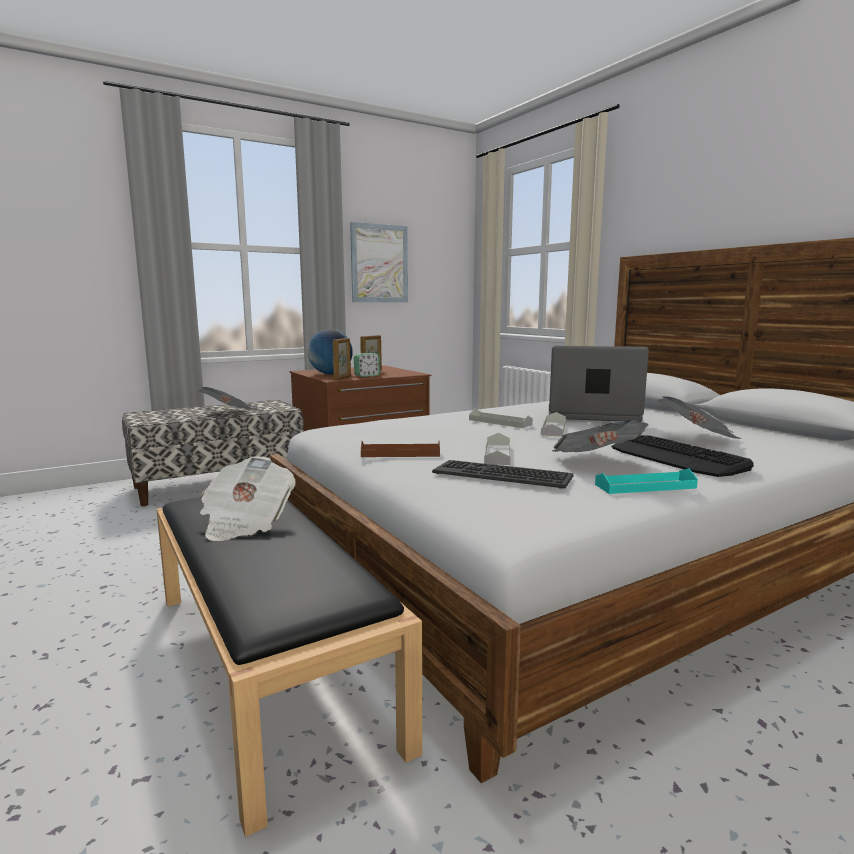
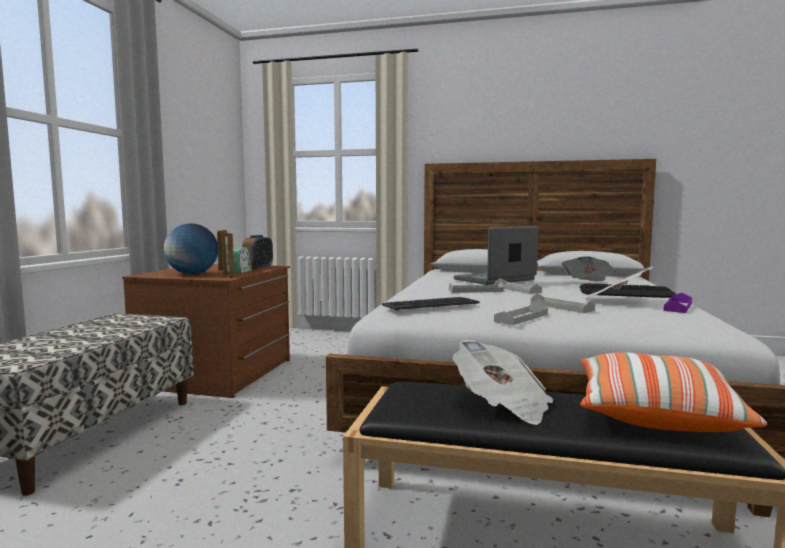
camera: 45 degrees left, 5 degrees down
(228, 413) = (110, 334): newspaper -> none
(306, 573) = (654, 414): none -> pillow
(379, 263) = (180, 155): picture -> none
(397, 373) = (258, 268): none -> alarm clock
(400, 453) = (521, 318): brown tray -> grey tray
(502, 475) = (620, 315): keyboard -> keyboard (430, 304)
(645, 486) = (678, 307): turquoise tray -> purple tray

